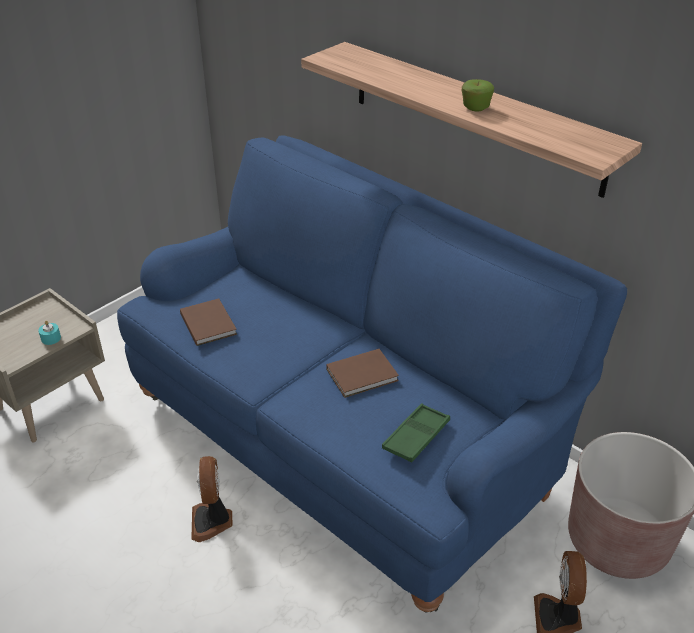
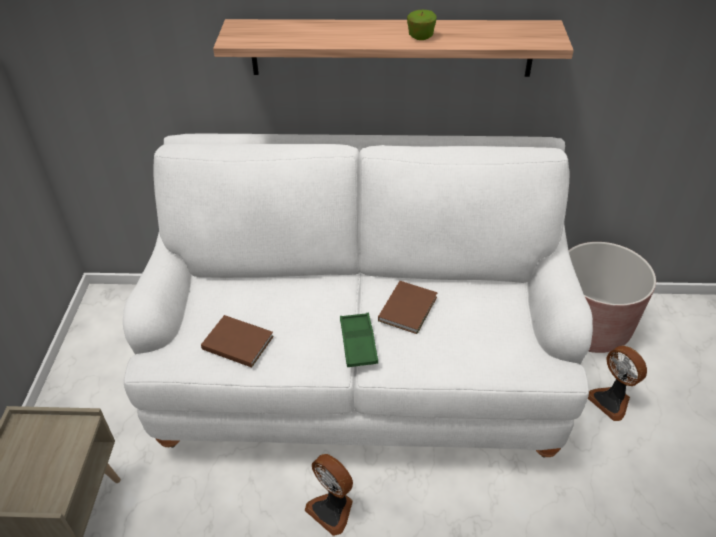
camera: 40 degrees left, 5 degrees up
(51, 338) = (67, 452): turquoise candle -> none
(348, 436) = (360, 370): blue sofa -> white sofa
(416, 437) = (497, 330): green tray -> green tray (358, 343)

